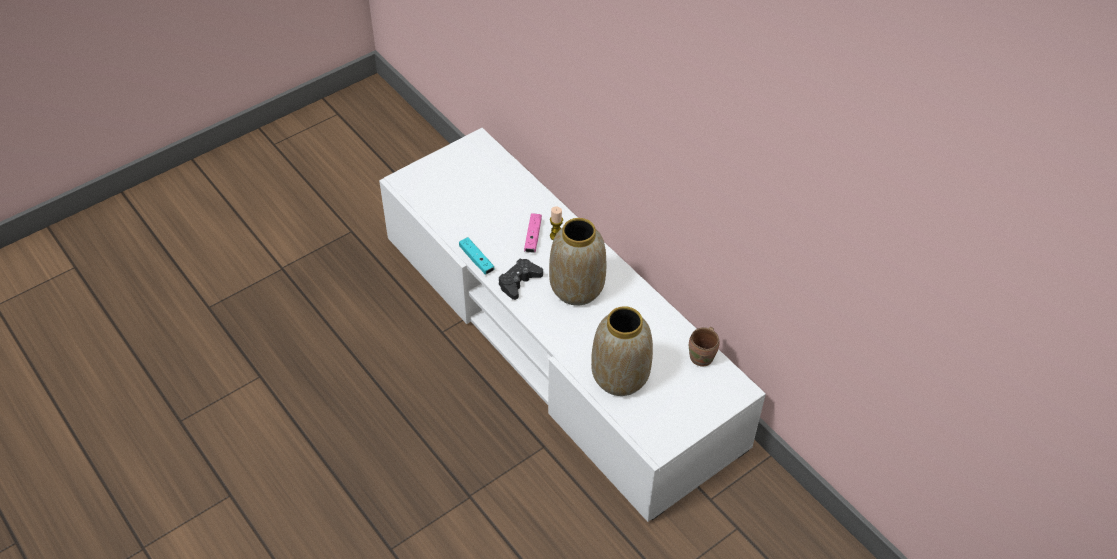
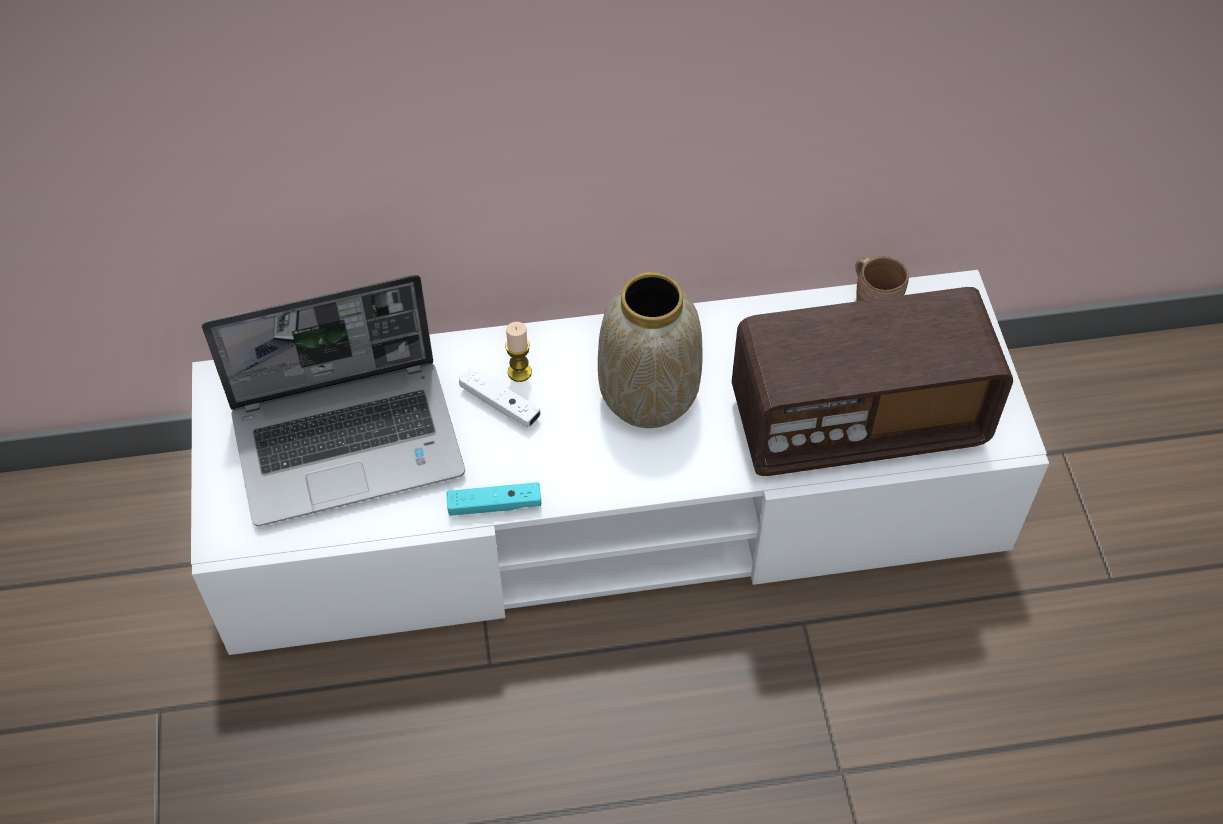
camera: 60 degrees left, 5 degrees up
(476, 196) = (350, 441): none -> laptop
(519, 282) = (583, 466): black game controller -> none
(533, 237) = (500, 404): pink game controller -> white game controller
(621, 377) = (857, 422): vase -> radio

